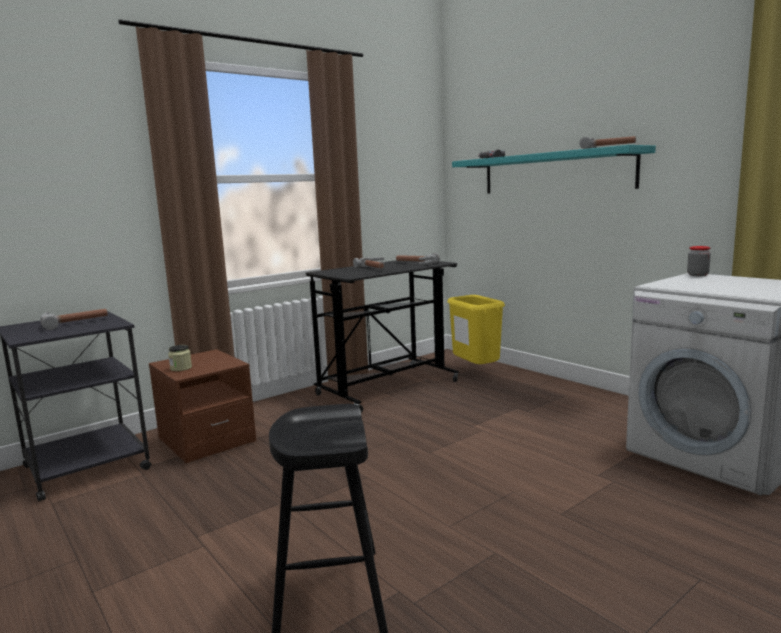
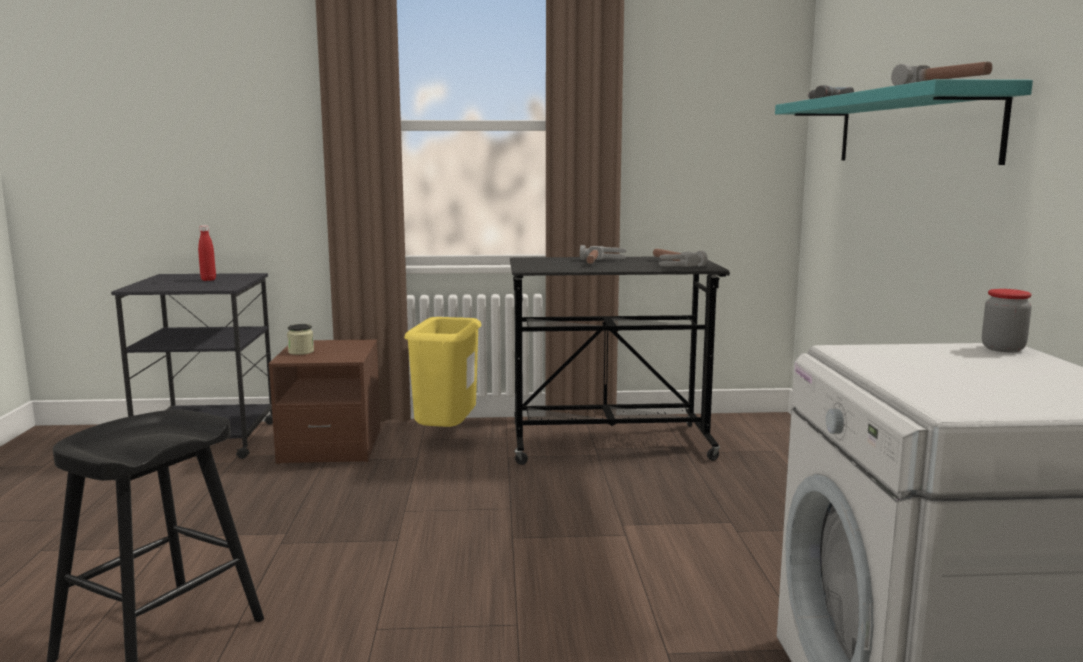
camera: 35 degrees right, 0 degrees up
(74, 322) = (208, 280): hammer -> red bottle
(475, 371) = (768, 454): yellow trash can -> yellow trash can (445, 437)

